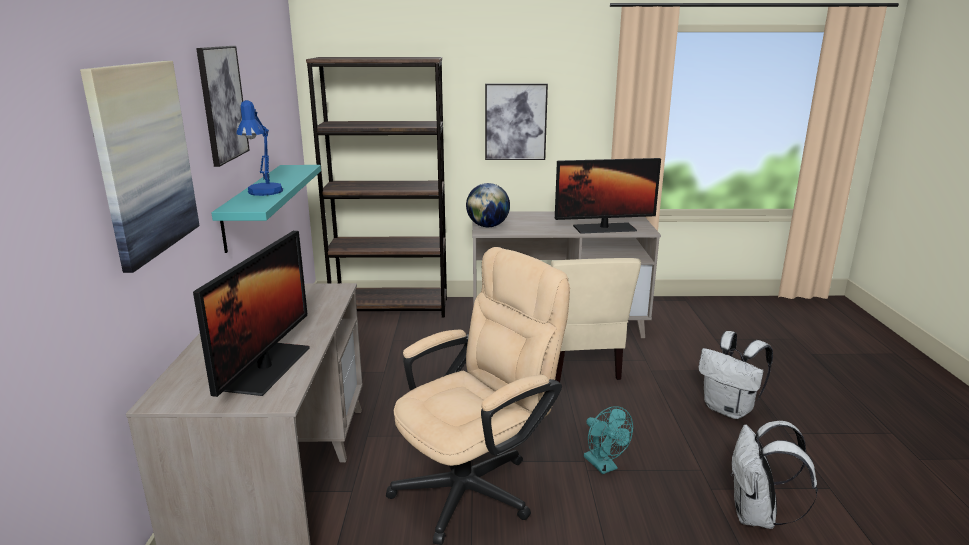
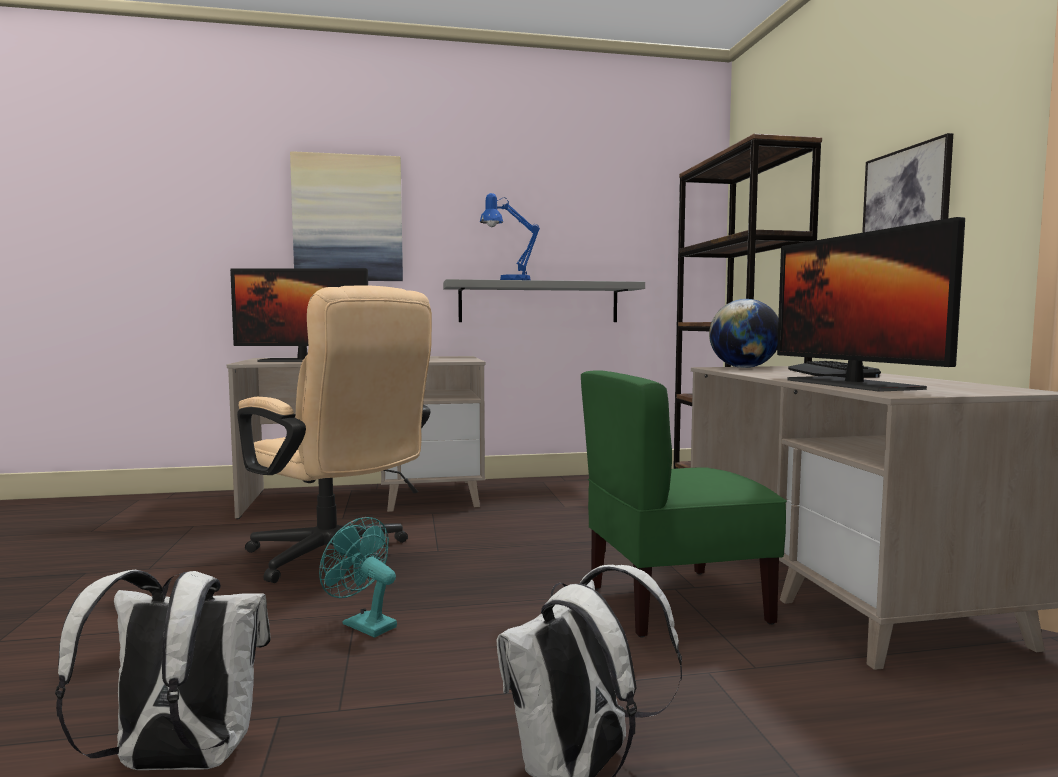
camera: 80 degrees right, 15 degrees down
(222, 104) = (498, 202): picture -> none
(253, 205) = (539, 302): turquoise shelf -> grey shelf
(534, 218) = (830, 372): none -> keyboard
(579, 364) = (675, 603): beige chair -> green chair
(604, 466) = (363, 624): turquoise fan -> turquoise fan turned 75 degrees clockwise

